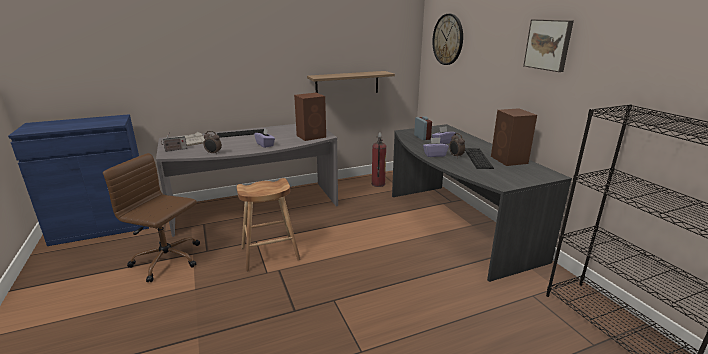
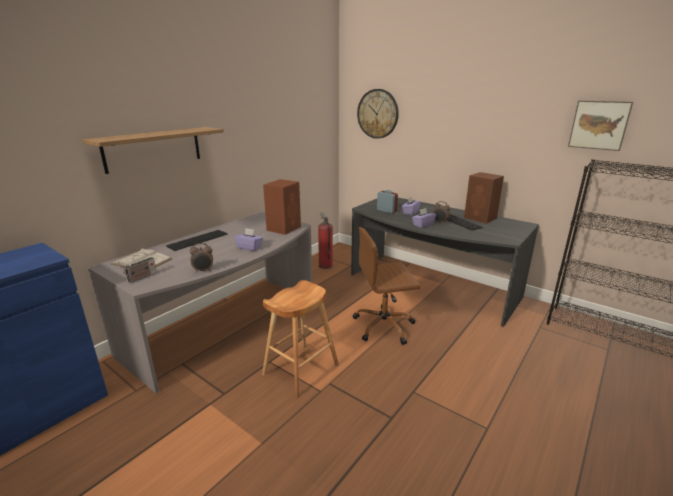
camera: 30 degrees left, 0 degrees up
(168, 260) = (186, 424): brown office chair -> brown office chair (384, 326)
(347, 84) = (284, 166): shelf -> shelf (153, 149)
(548, 44) = (503, 115): picture -> picture (599, 125)

